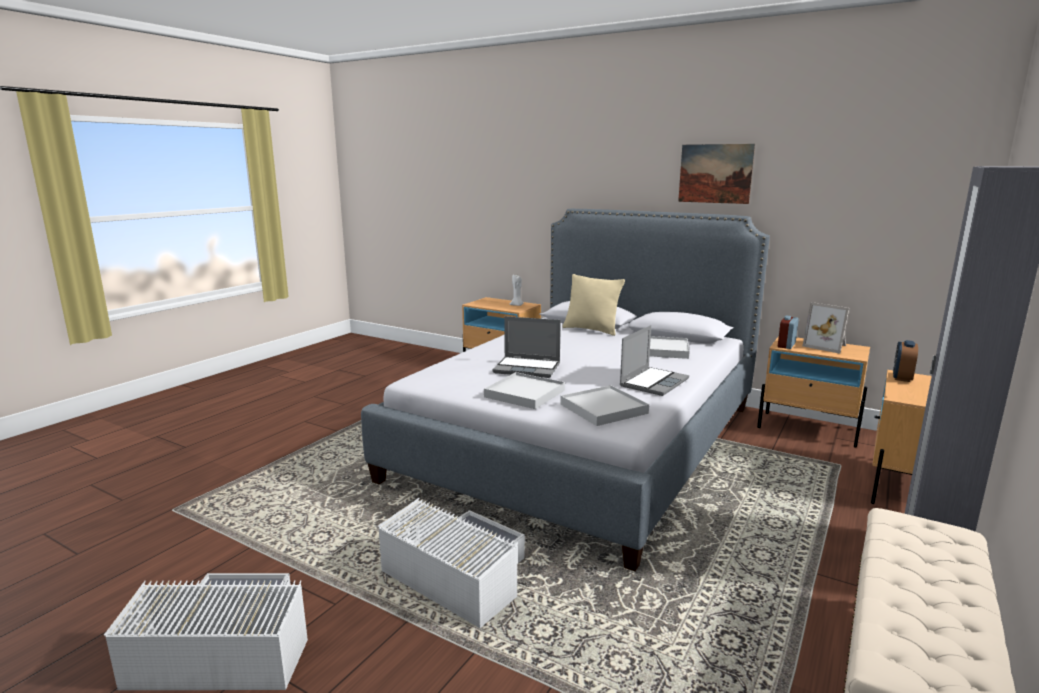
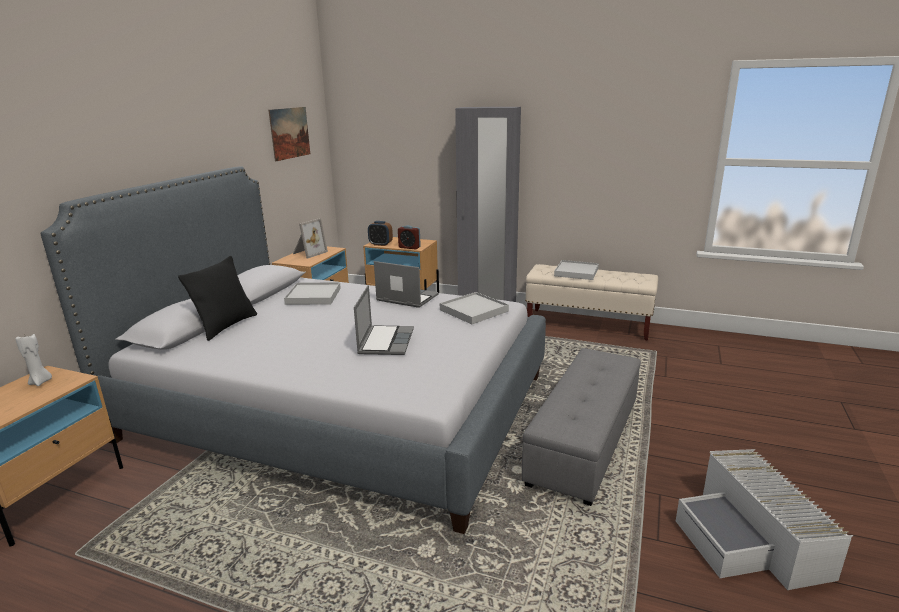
camera: 100 degrees left, 5 degrees up
(457, 574) = (585, 442): white storage box -> grey ottoman
(524, 394) = (452, 339): white tray -> white tray (576, 272)
(591, 330) = (226, 326): beige pillow -> black pillow
(715, 173) = (196, 129): picture -> picture (290, 133)
(786, 345) = (304, 262): alarm clock -> alarm clock (409, 247)

